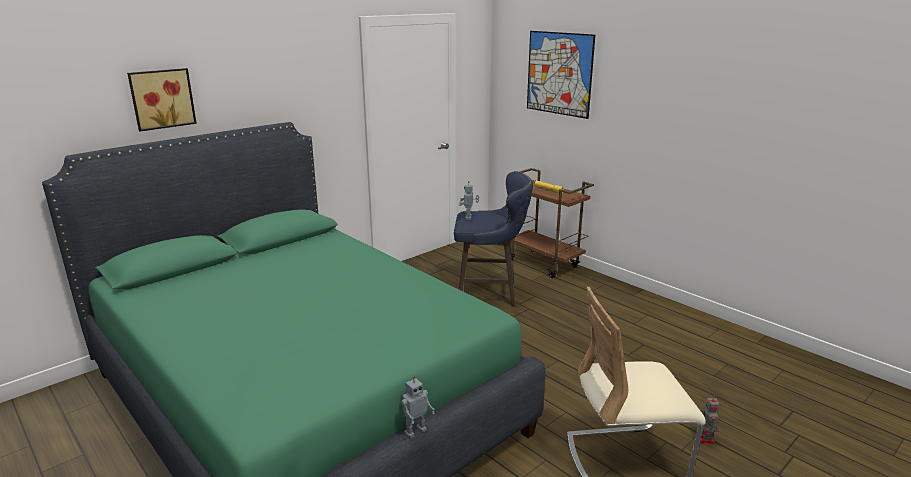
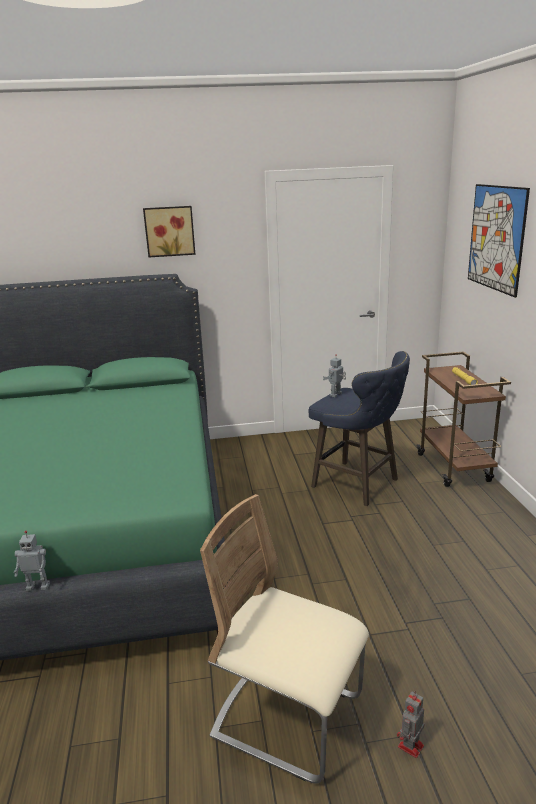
camera: 35 degrees right, 0 degrees up
(162, 98) = (60, 245): picture -> picture (169, 231)

